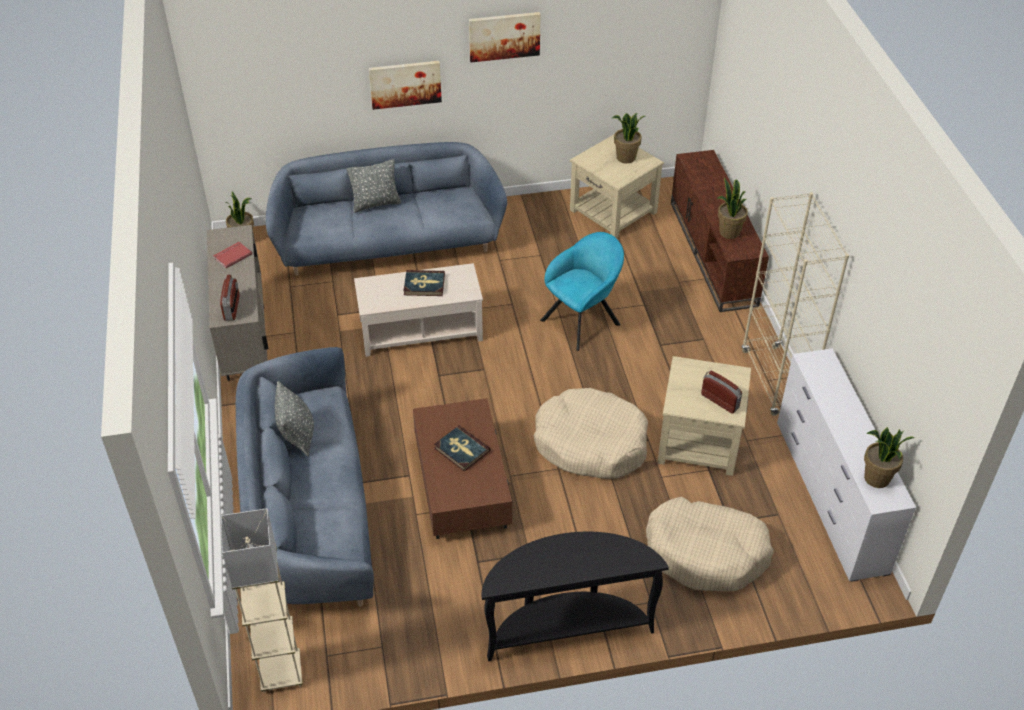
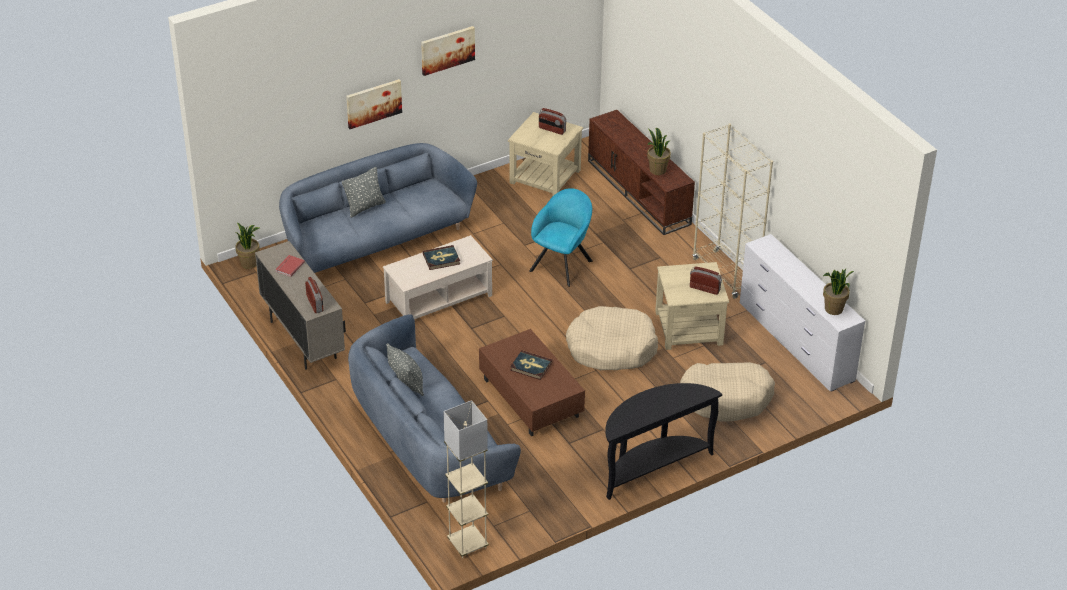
camera: 20 degrees left, 5 degrees down
(626, 158) = (552, 130): potted plant -> radio

